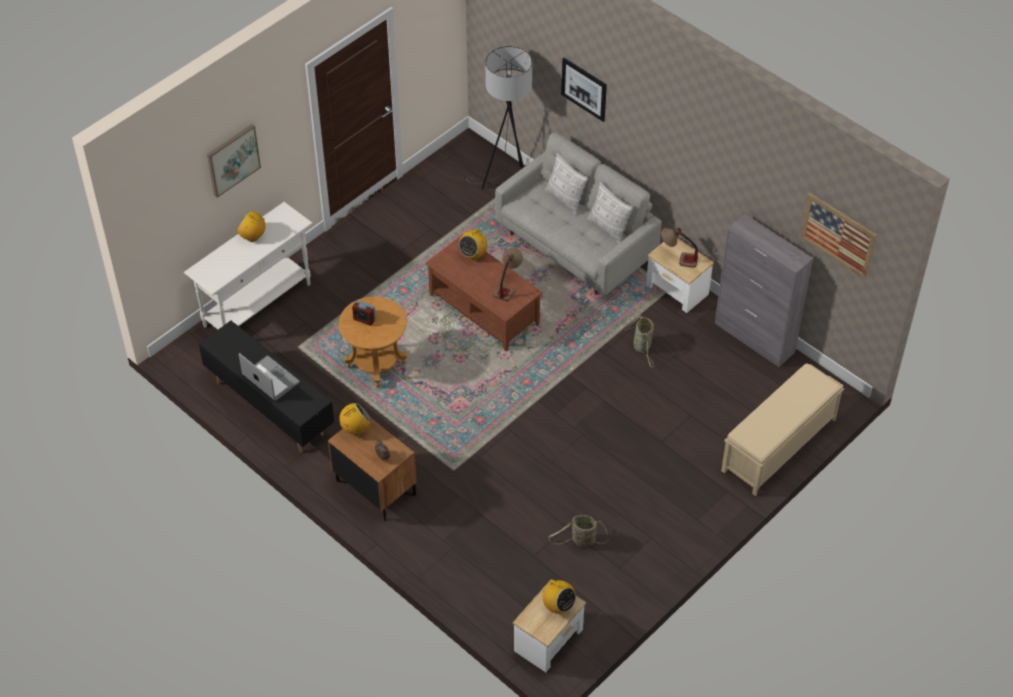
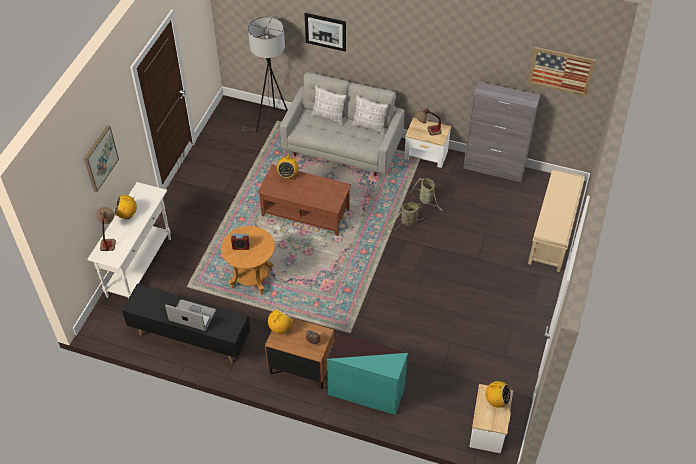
camera: 25 degrees left, 0 degrees up
(433, 542) = (366, 391): none -> turquoise dresser
(507, 286) = (324, 188): table lamp -> table lamp (108, 238)
(581, 541) = (467, 348): basket -> basket (408, 222)

